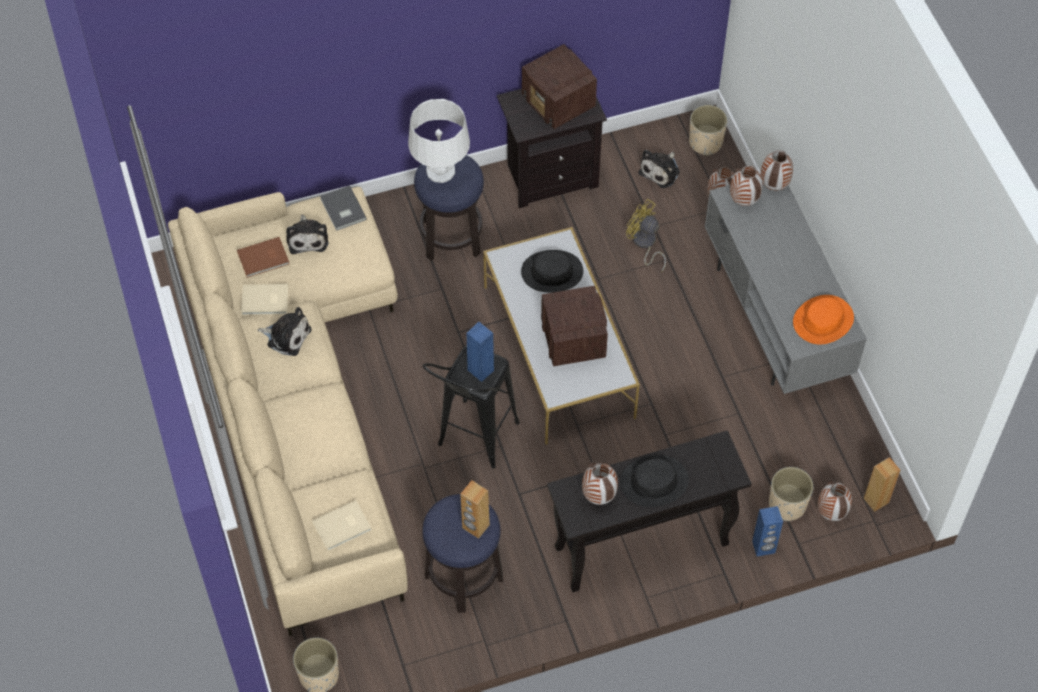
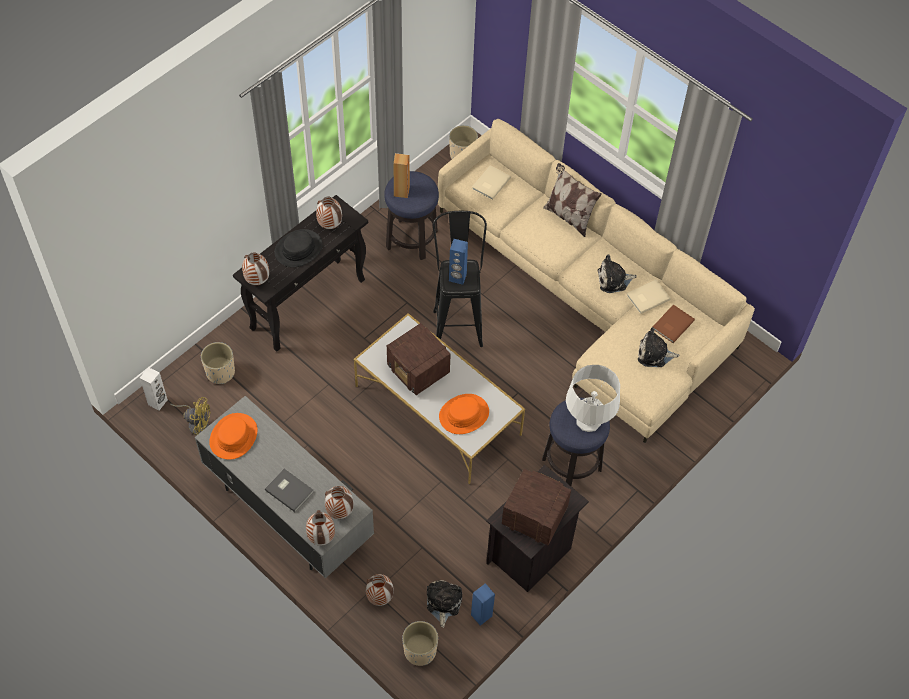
camera: 150 degrees right, 0 degrees up
(278, 439) = (568, 217): none -> pillow
(307, 238) = (654, 354): plush toy -> plush toy turned 45 degrees counterclockwise
(342, 210) = (647, 386): grey book -> grey book (289, 490)
(552, 272) = (464, 415): black hat -> orange hat
(644, 244) = (421, 527): yellow fan -> yellow fan (196, 423)
(763, 547) = (225, 337): blue speaker -> blue speaker (481, 615)
(830, 513) = (187, 379): vase -> vase (258, 281)
(876, 500) = (158, 402): brown speaker -> white speaker

